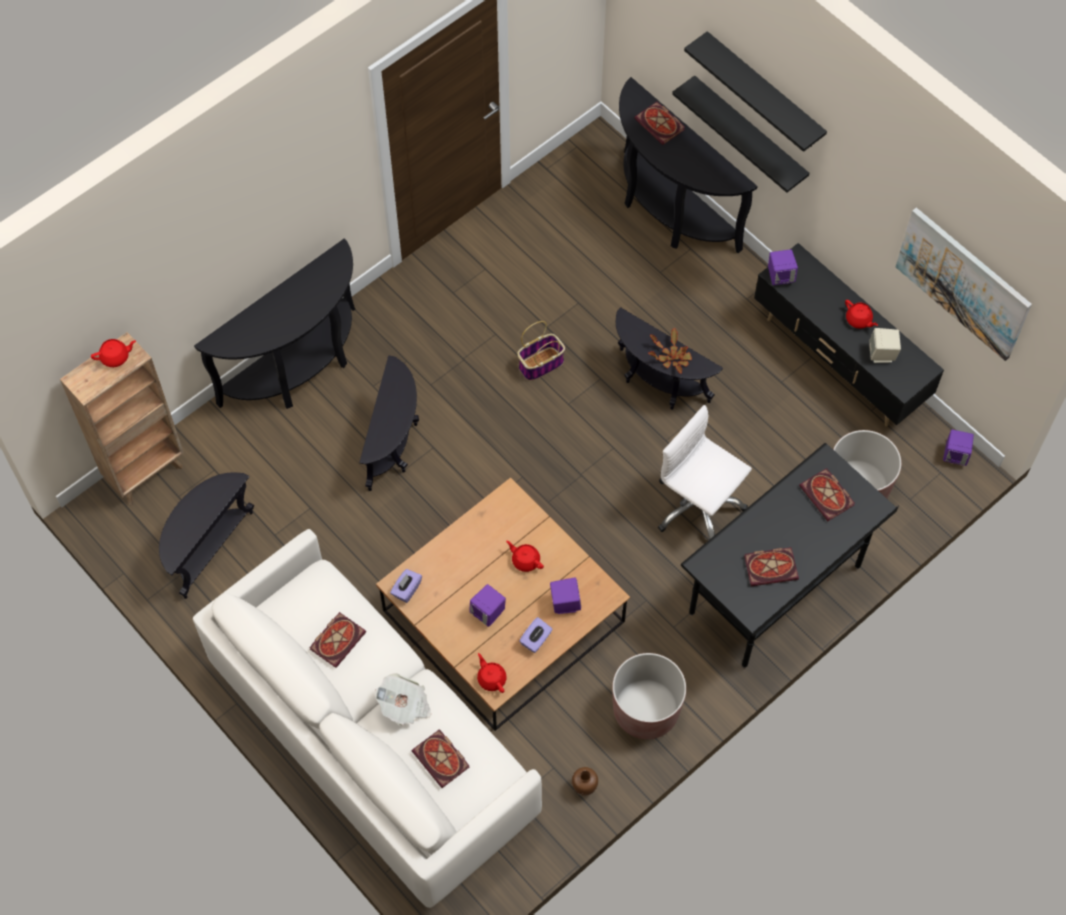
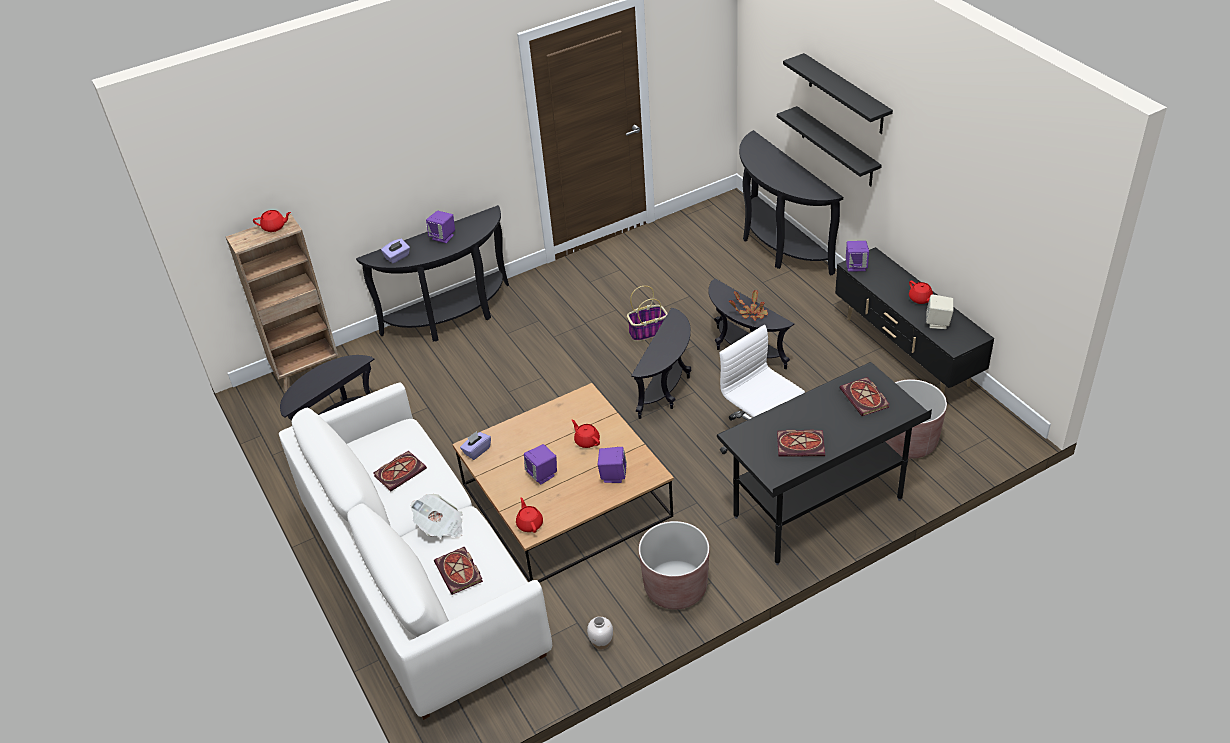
camera: 15 degrees right, 20 degrees down
(395, 445) = (511, 372): black side table -> black side table (667, 389)
(536, 640) = (579, 499): purple tissue box -> purple tissue box (397, 257)
(584, 788) = (601, 643): brown vase -> white vase
(661, 125) = (771, 157): book -> none
(955, 455) = (1004, 426): purple speaker -> purple speaker (443, 237)
(963, 283) = (1006, 227): picture -> none

